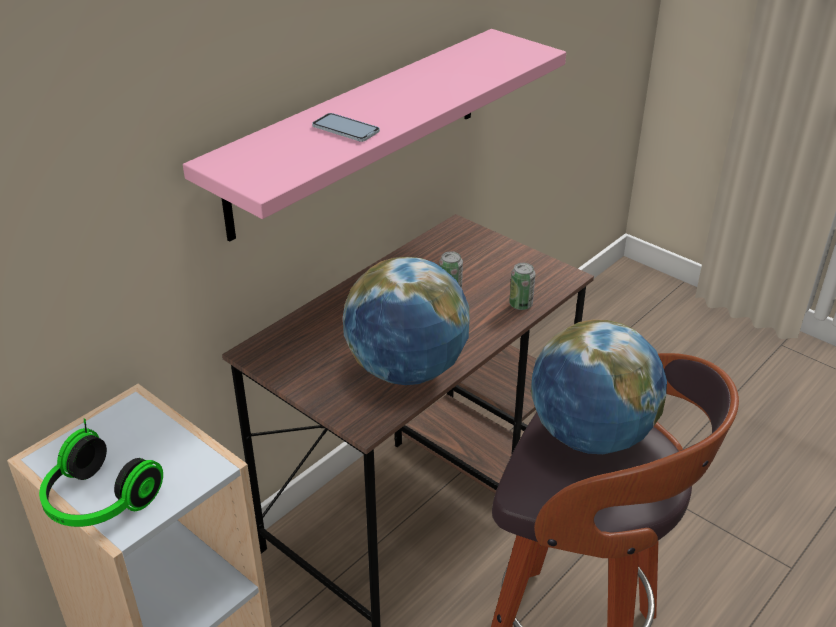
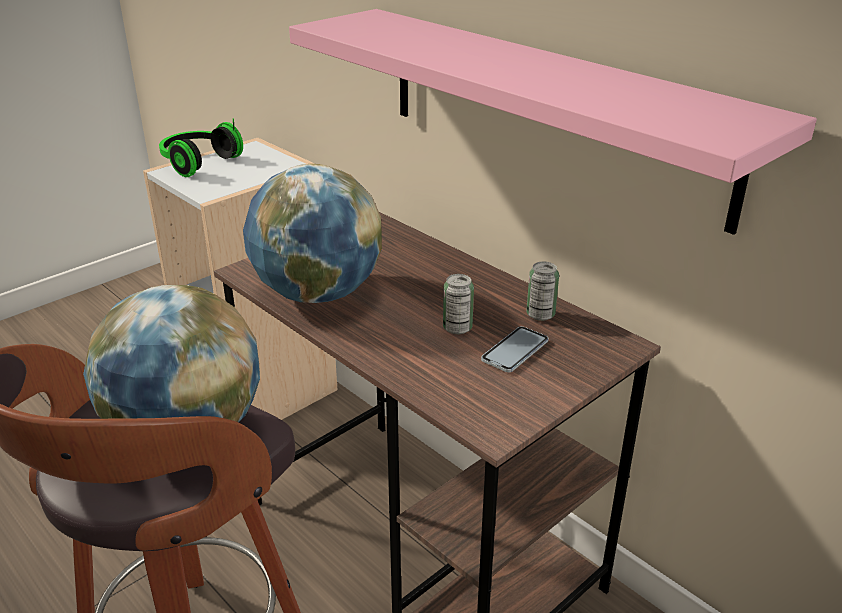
camera: 95 degrees right, 5 degrees down
(345, 129) = (432, 46): phone -> phone (515, 351)
(520, 304) = (425, 379): can -> can (540, 314)

